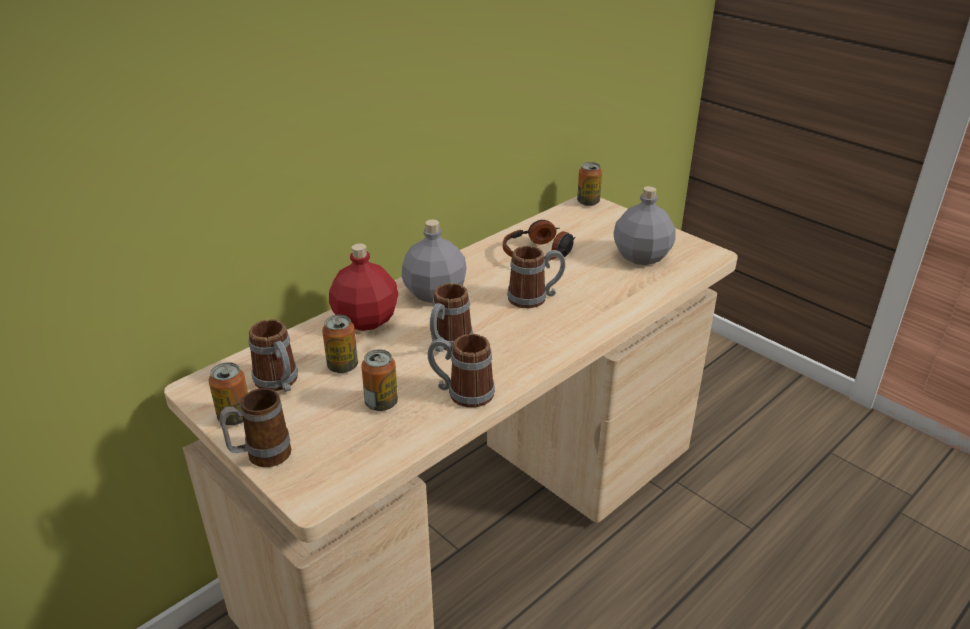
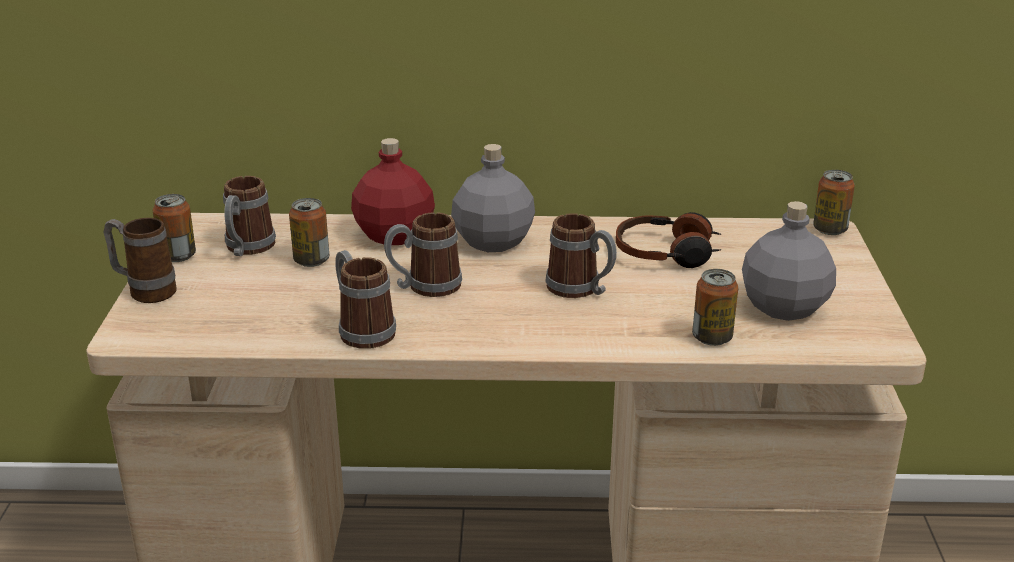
camera: 45 degrees right, 5 degrees down
(381, 403) = (288, 302): can -> can (712, 338)

